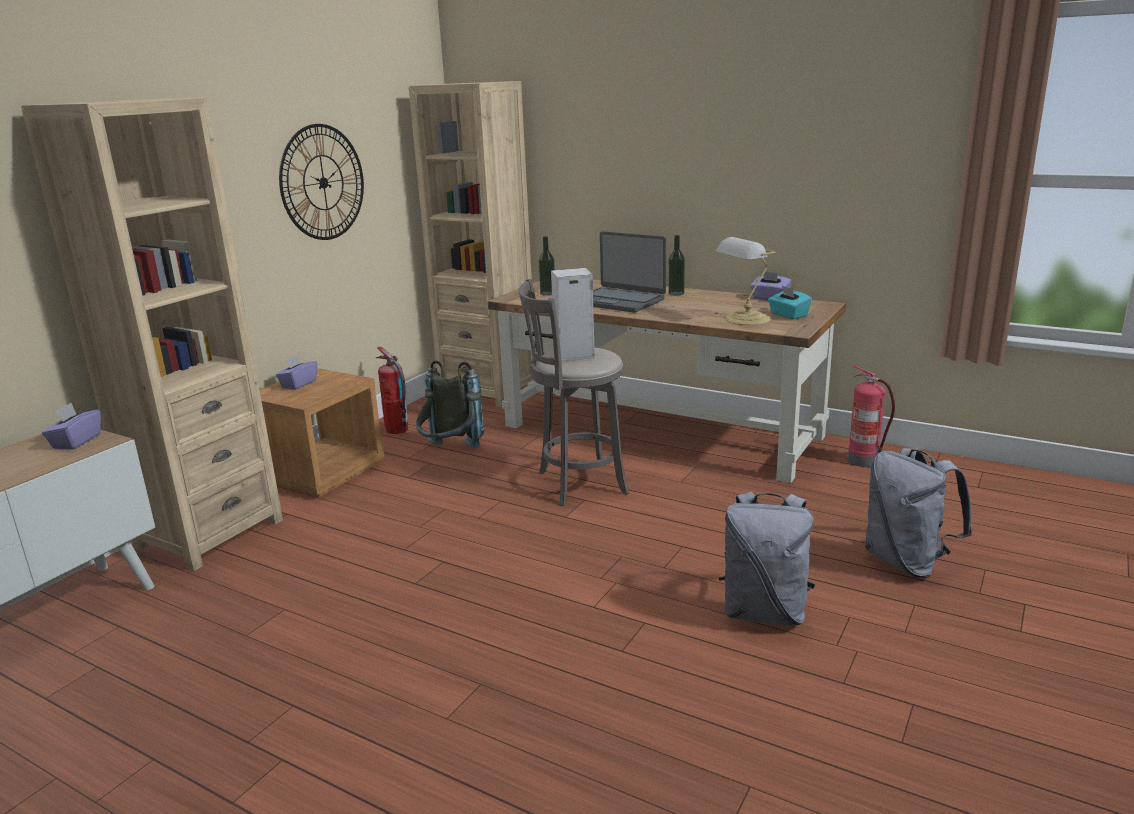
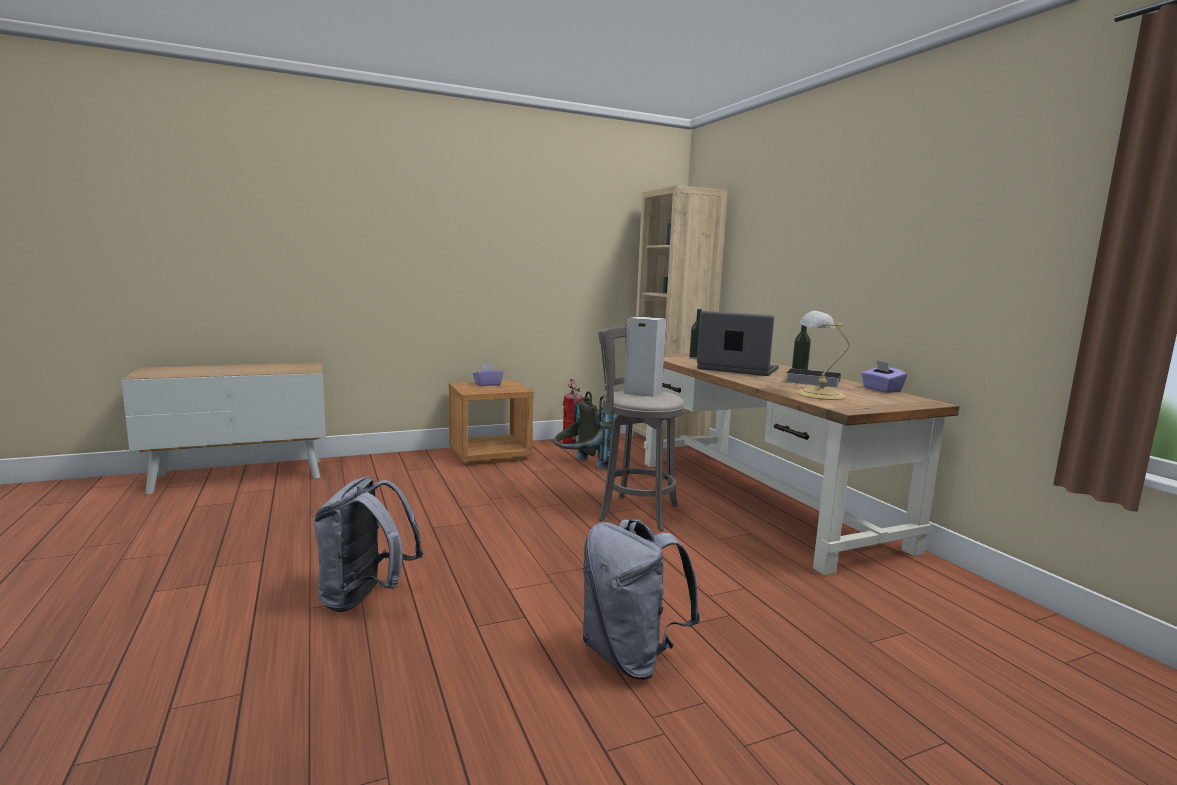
camera: 35 degrees right, 10 degrees down
(76, 442) = (299, 368): purple tissue box -> none
(209, 534) = (385, 463): beige bookcase -> none
(323, 182) = (552, 251): wall clock -> none
(618, 301) = (737, 369): laptop -> laptop turned 135 degrees clockwise
(706, 302) = (810, 381): none -> book
(788, 315) = (868, 400): turquoise tissue box -> none
(864, 461) = (940, 587): fire extinguisher -> none
(907, 562) = (850, 688): grey backpack -> grey backpack (365, 598)

